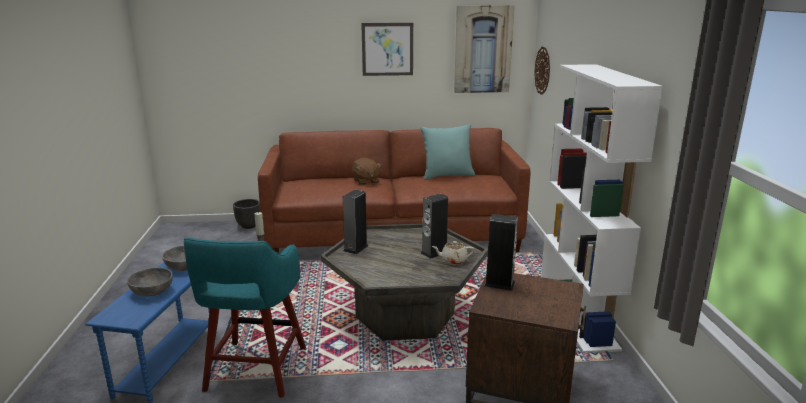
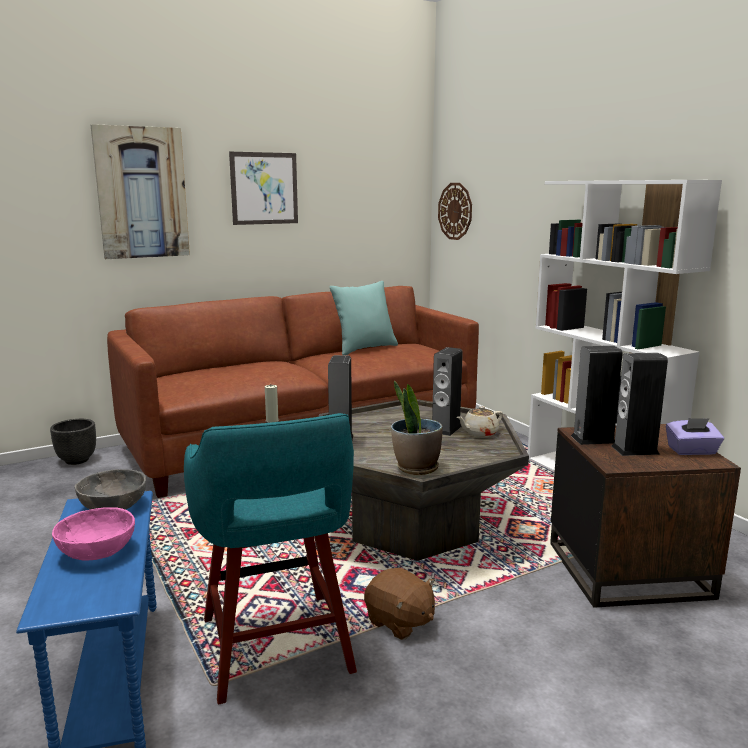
camera: 25 degrees left, 5 degrees down
(152, 292) = (96, 552): grey bowl -> pink bowl
(366, 181) = (271, 365): brown plush toy -> brown plush toy (399, 622)
(378, 278) = (416, 468): none -> potted plant
(483, 49) = (377, 189): picture -> picture (142, 193)
(517, 299) = (635, 450): none -> speaker
(560, 309) = (692, 451): none -> purple tissue box

